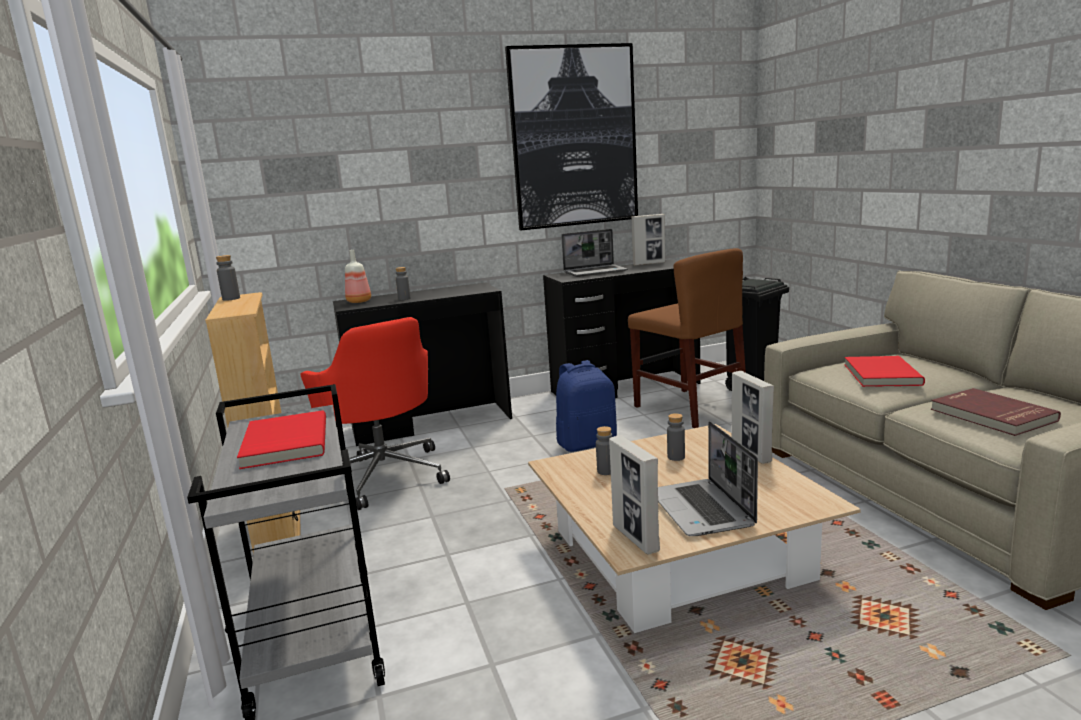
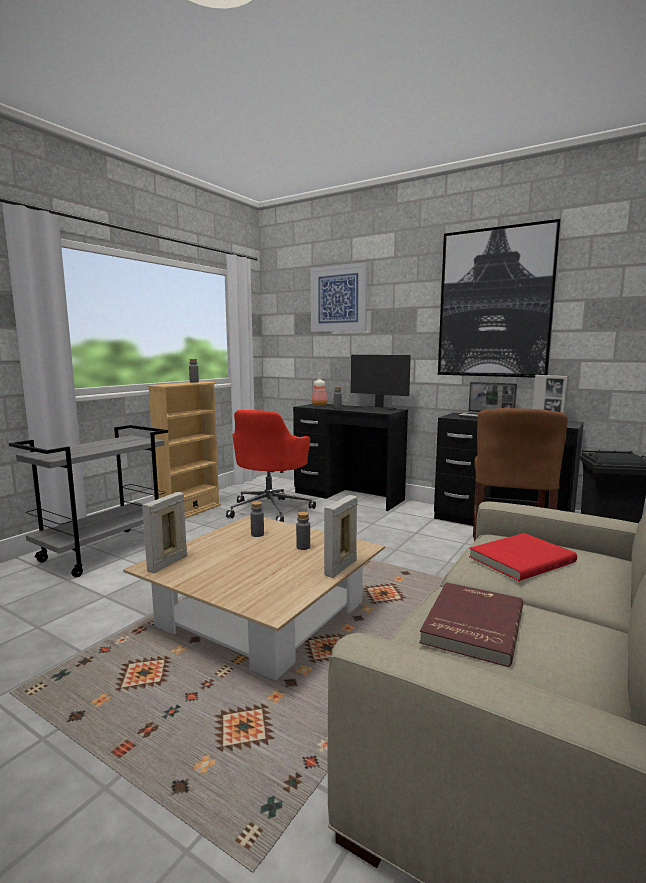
camera: 50 degrees right, 5 degrees down
(283, 443) = (103, 445): red book -> none
(350, 132) = (338, 298): none -> picture
(455, 289) = (376, 409): none -> monitor
(587, 444) = (385, 541): blue backpack -> none
(702, 510) = (224, 573): laptop -> none

